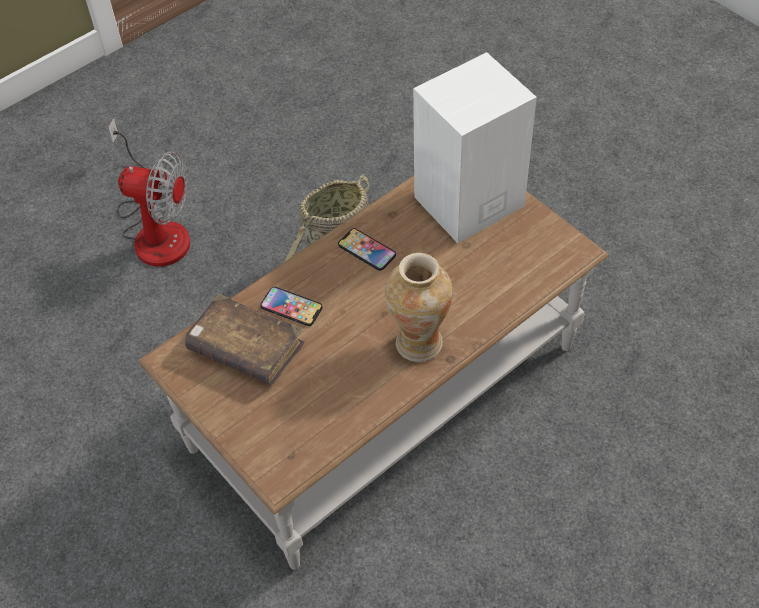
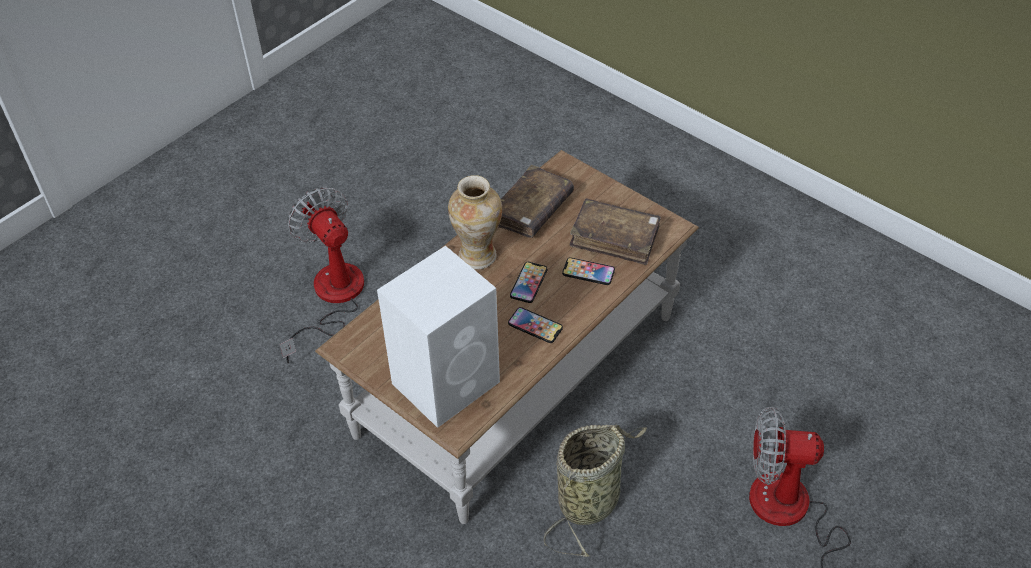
camera: 170 degrees right, 5 degrees down
(339, 402) = (531, 210): none -> brown book
(363, 301) = (528, 283): none -> phone
(609, 532) = (331, 298): none -> fan

